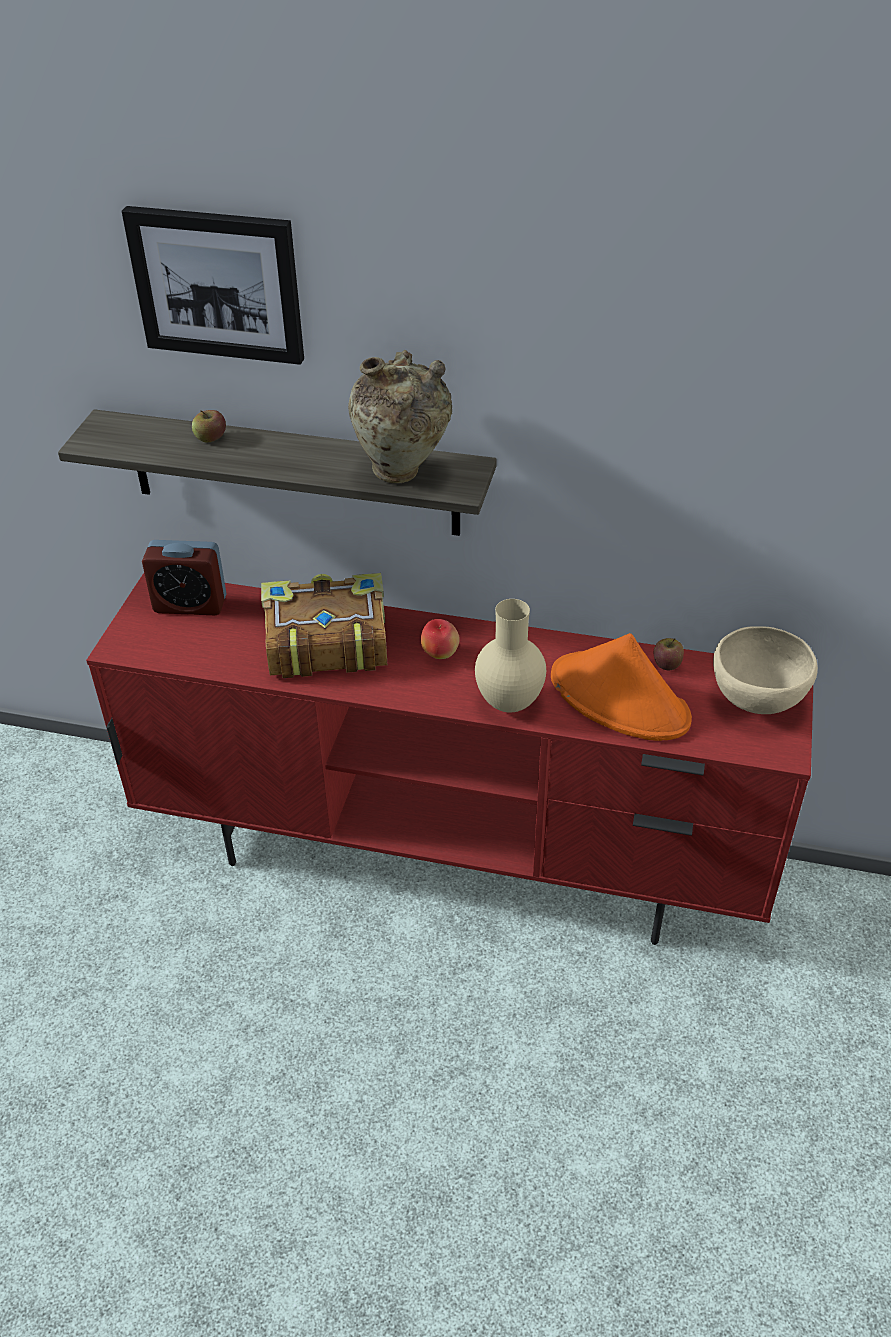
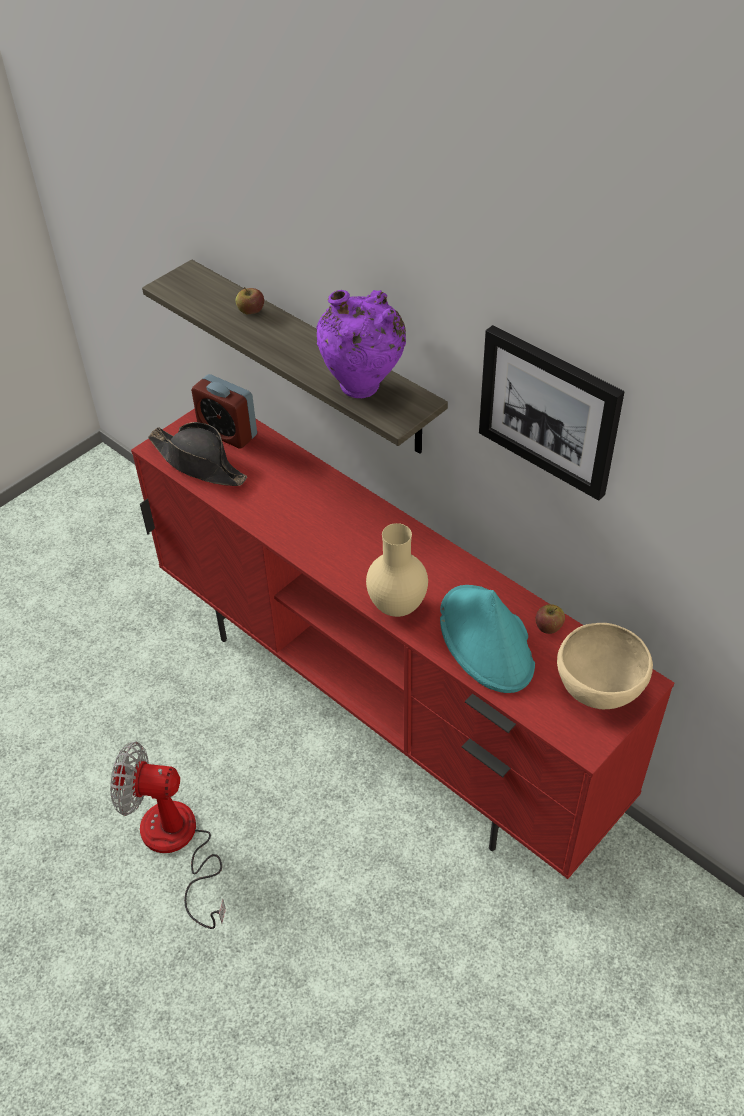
camera: 30 degrees right, 5 degrees up
(180, 645) = (199, 463): none -> black hat
(218, 284) = (267, 192): picture -> picture (549, 410)
(325, 641) = (300, 499): book -> none
(327, 1101) = (177, 845): none -> fan
(402, 474) = (363, 391): beige vase -> purple vase
(440, 654) = (375, 545): apple -> none
(620, 699) = (486, 640): orange hat -> turquoise hat

